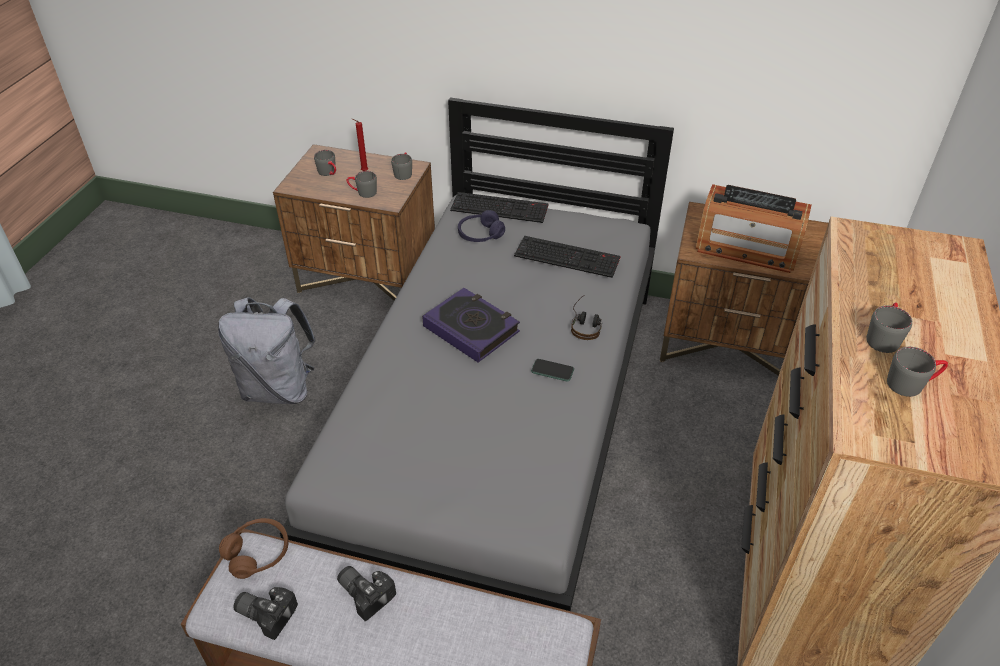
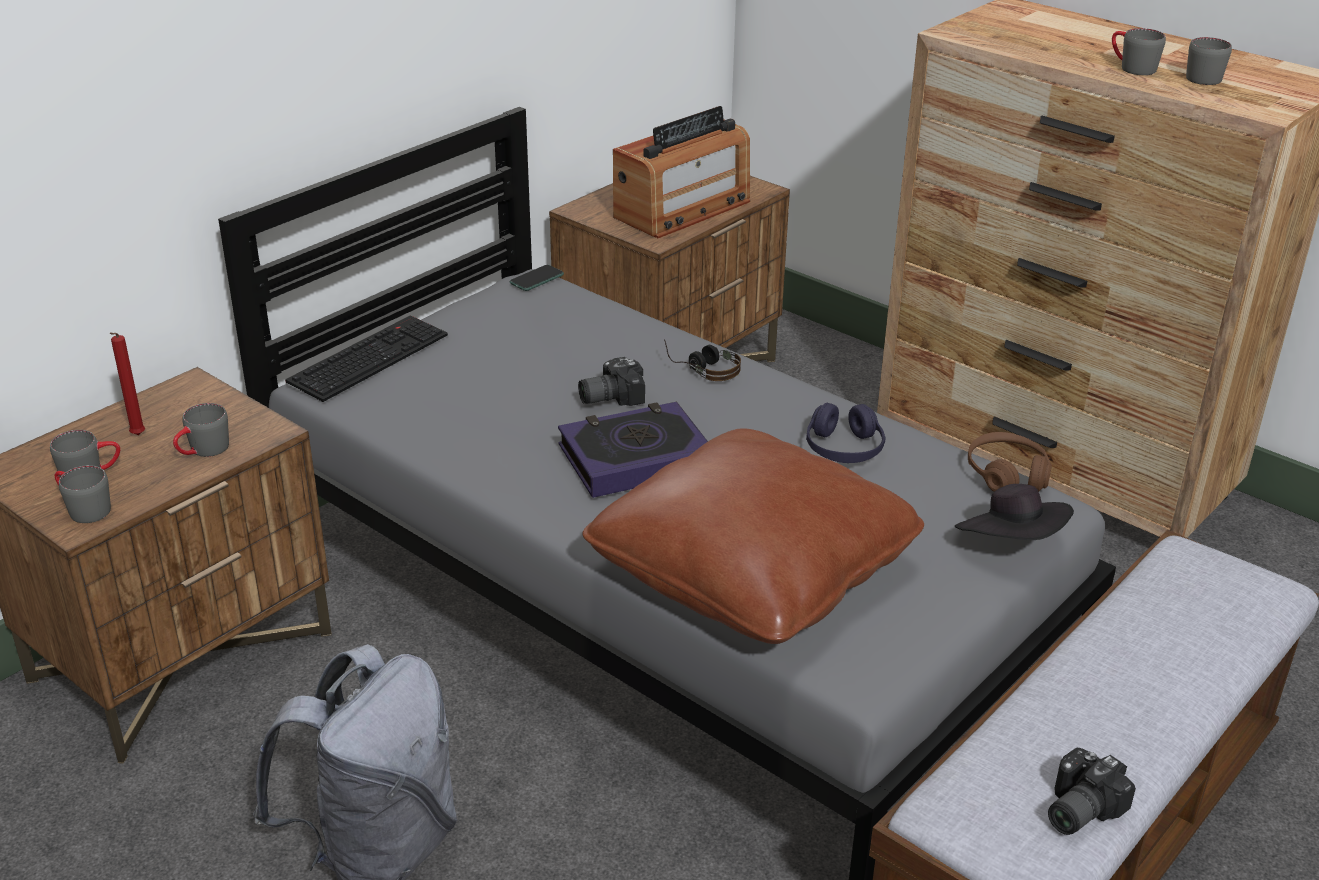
camera: 65 degrees left, 10 degrees down
(258, 553) = (956, 798): brown headphones -> brown headphones (1007, 475)
(366, 592) = (1073, 699): camera -> camera (609, 396)
(394, 408) = (753, 572): none -> brown pillow
(403, 172) = (195, 398): grey mug -> grey mug (83, 509)
(480, 234) = (417, 392): purple headphones -> purple headphones (844, 449)
(487, 518) = (1011, 544): none -> black hat
(552, 370) = (773, 419): phone -> phone (536, 279)
(568, 256) = (551, 336): keyboard -> none

